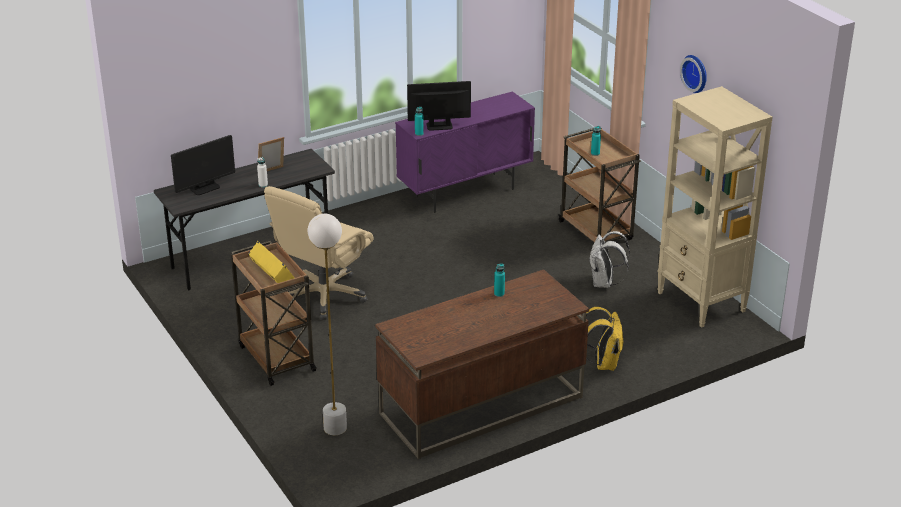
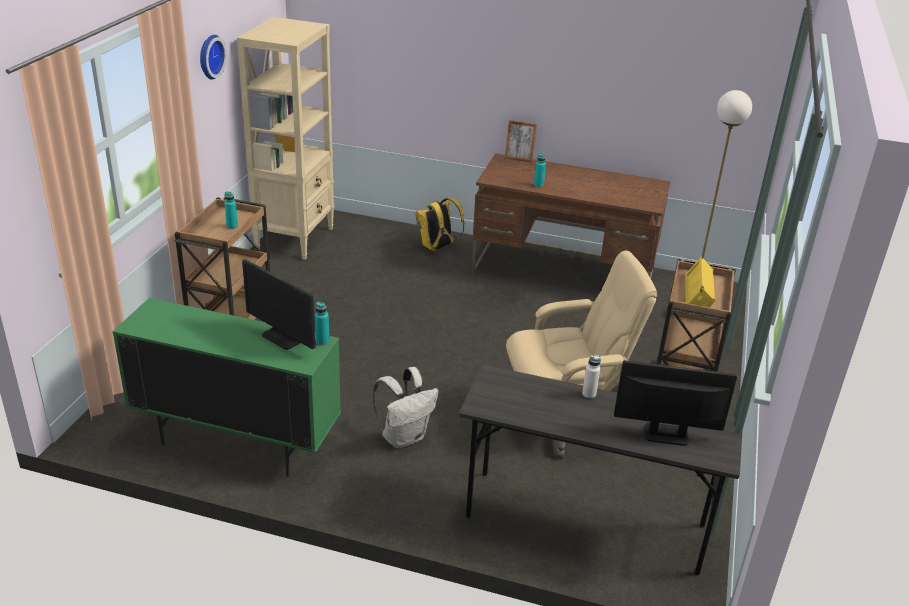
camera: 135 degrees left, 0 degrees up
(272, 171) = (553, 407): picture frame -> picture frame (519, 159)
(465, 193) = (236, 442): purple cabinet -> green cabinet
(604, 283) = (323, 286): white backpack -> white backpack (404, 437)

